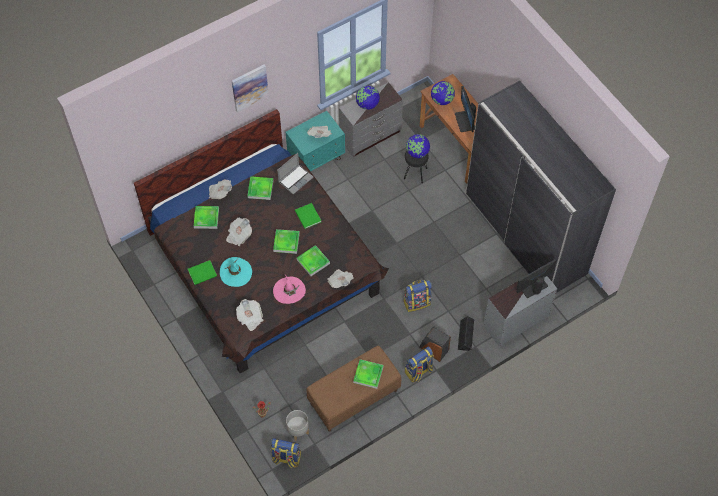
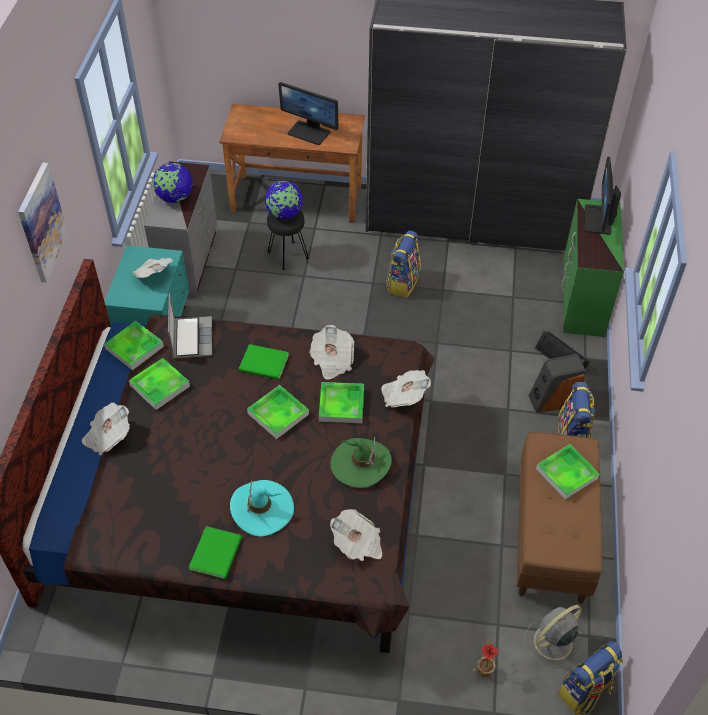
camera: 50 degrees left, 10 degrees down
(206, 218) = (130, 482): tray -> tray (134, 347)
(239, 235) = (204, 462): newspaper -> newspaper (332, 361)
(289, 291) = (360, 464): pink hat -> green hat
(298, 431) = (551, 643): grey planter -> grey fan
(417, 302) = (468, 371): backpack -> backpack (402, 282)
(442, 100) = (256, 133): globe -> none
(515, 320) = (581, 300): grey dresser -> green dresser

